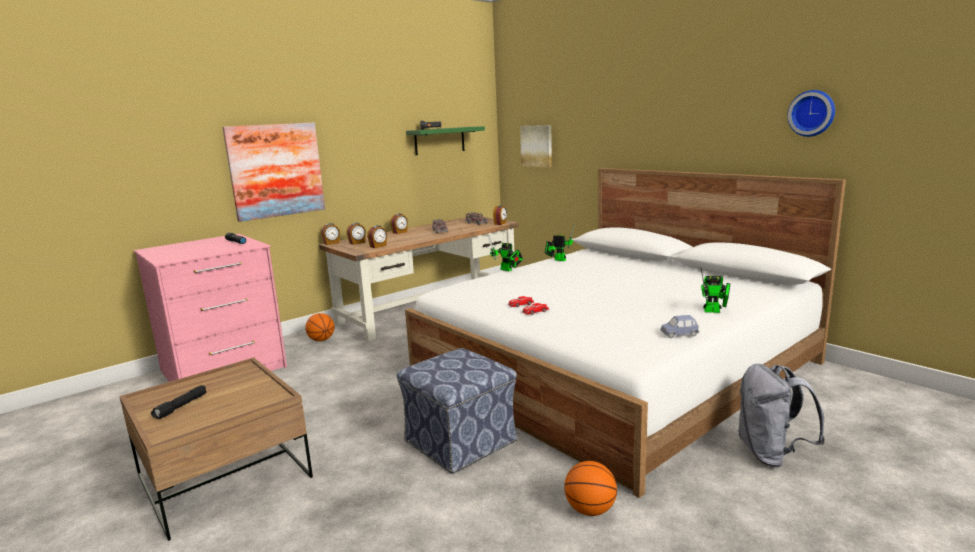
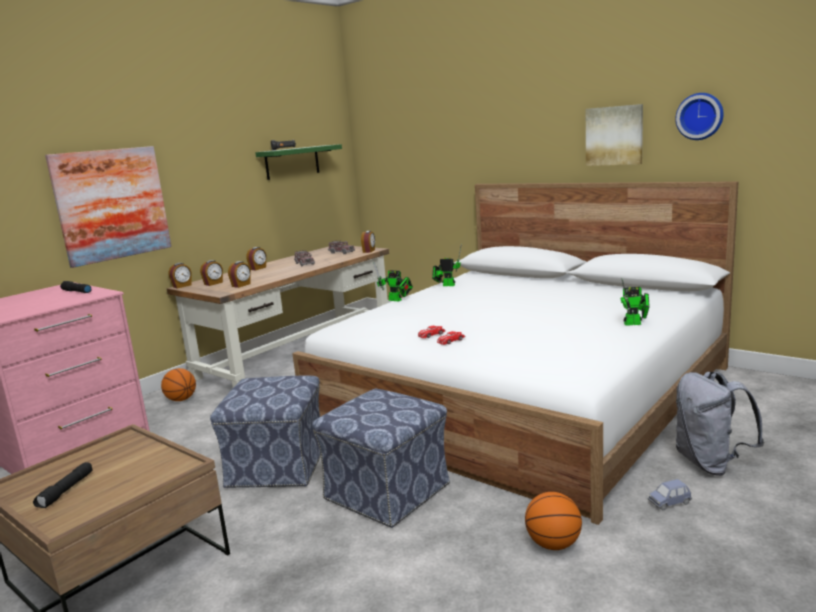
camera: 10 degrees left, 0 degrees up
(378, 406) = (278, 465): none -> ottoman
(537, 146) = (400, 163): picture -> picture (614, 135)
(679, 334) = (612, 350): blue toy car -> blue toy car (669, 503)

